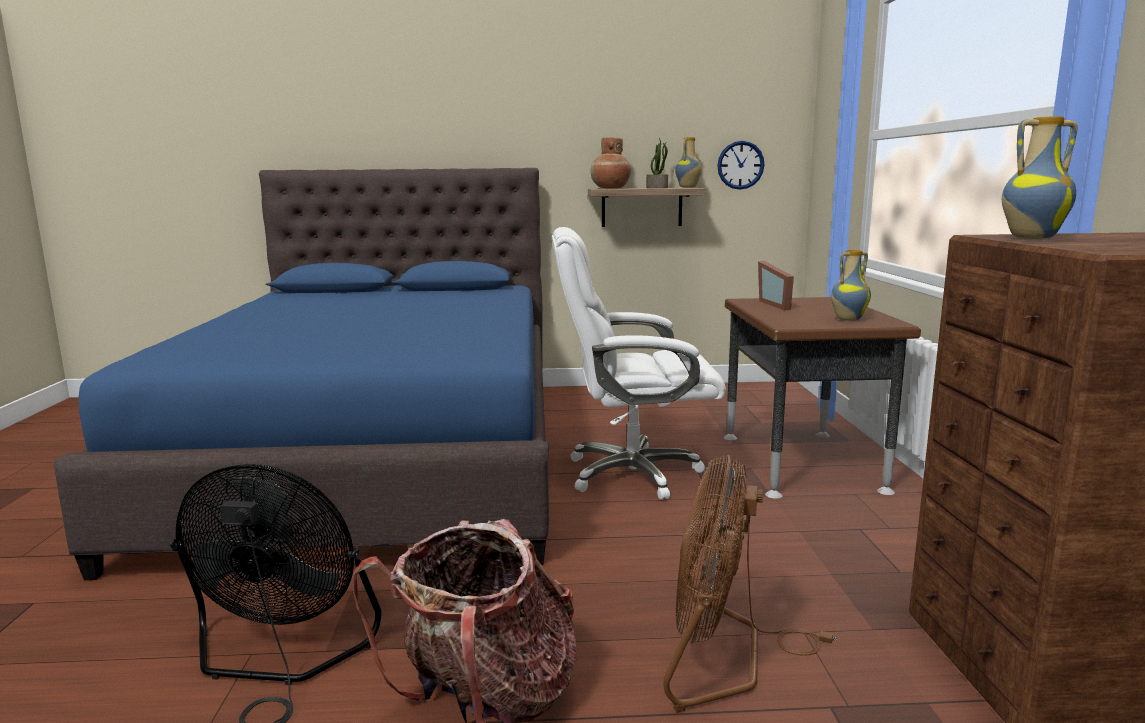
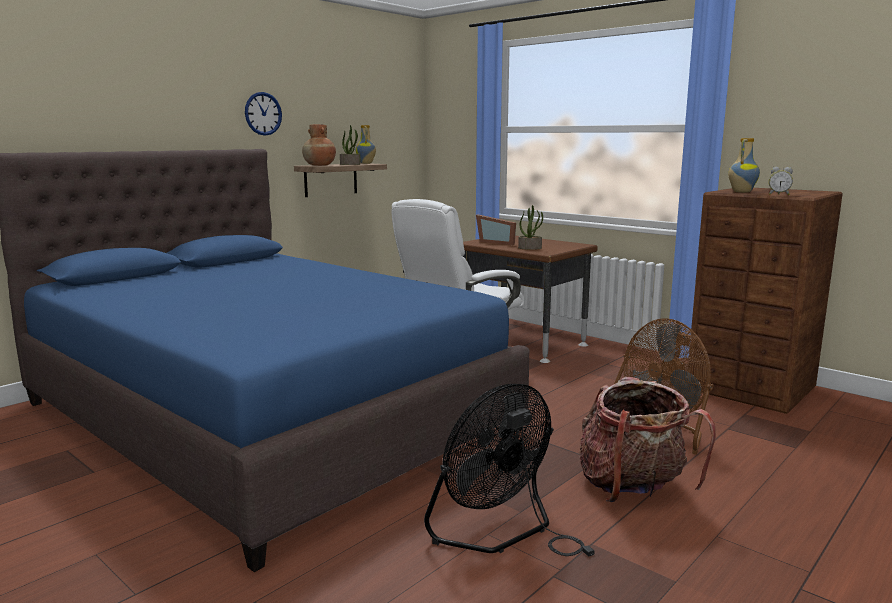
camera: 45 degrees left, 0 degrees up
(740, 165) = (388, 146): wall clock -> wall clock (263, 113)
(790, 317) = (530, 248): none -> potted plant
(848, 319) = (557, 245): vase -> none
(1072, 245) = (779, 194): none -> alarm clock

